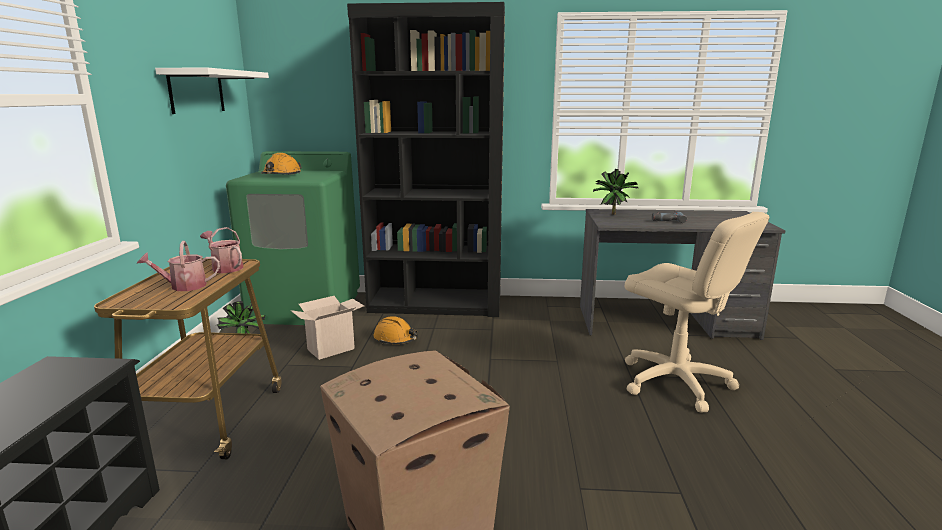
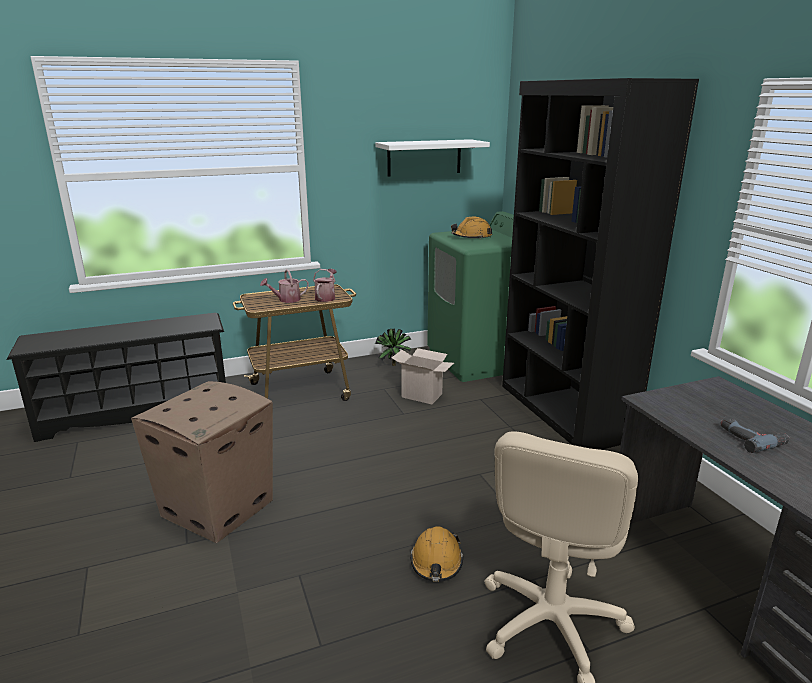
camera: 65 degrees right, 5 degrees up
(183, 286) = (286, 300): watering can -> watering can turned 75 degrees counterclockwise
(395, 339) = (467, 415): orange hard hat -> orange hard hat (436, 562)
(612, 214) = (717, 395): potted plant -> none

